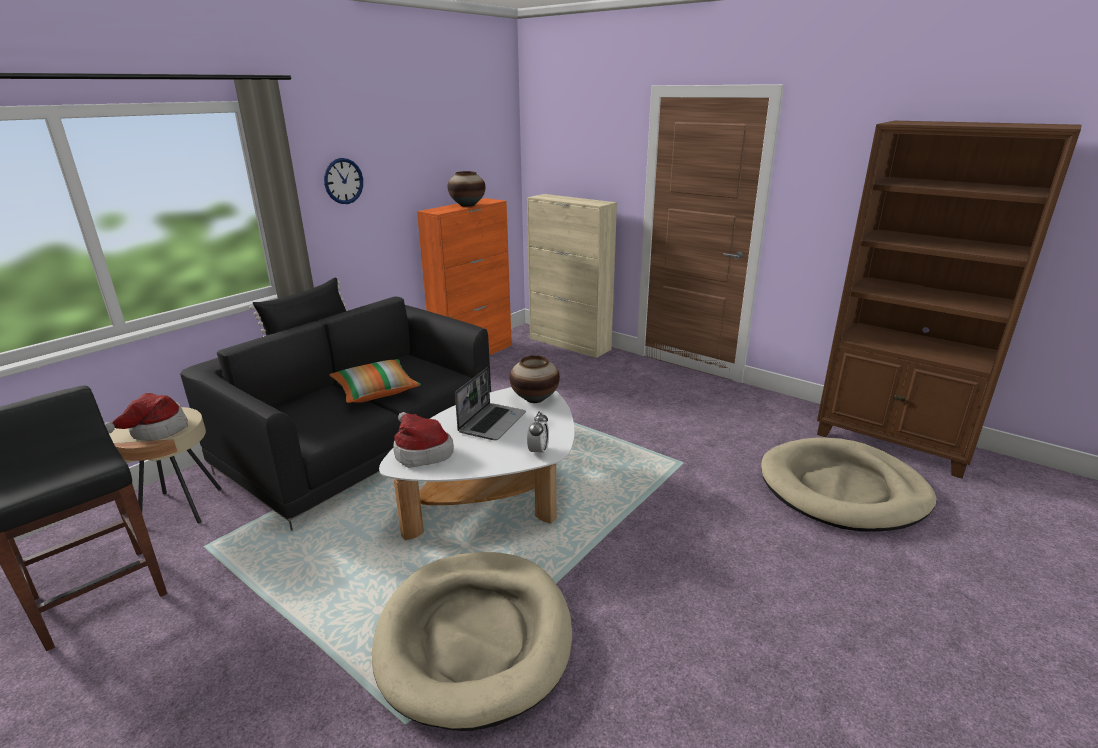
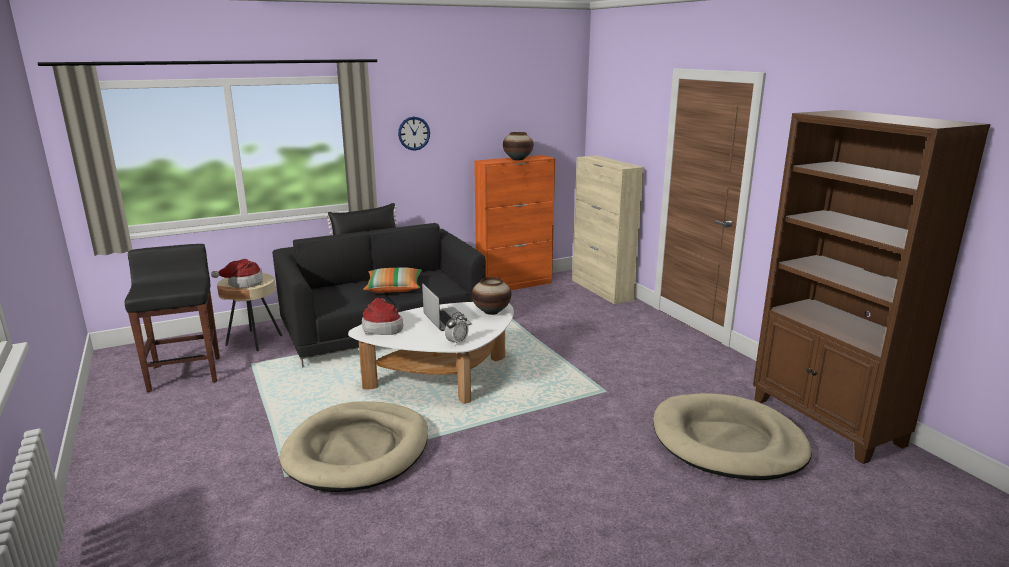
camera: 25 degrees right, 5 degrees down
(492, 422) = (445, 320): laptop -> laptop turned 75 degrees counterclockwise

